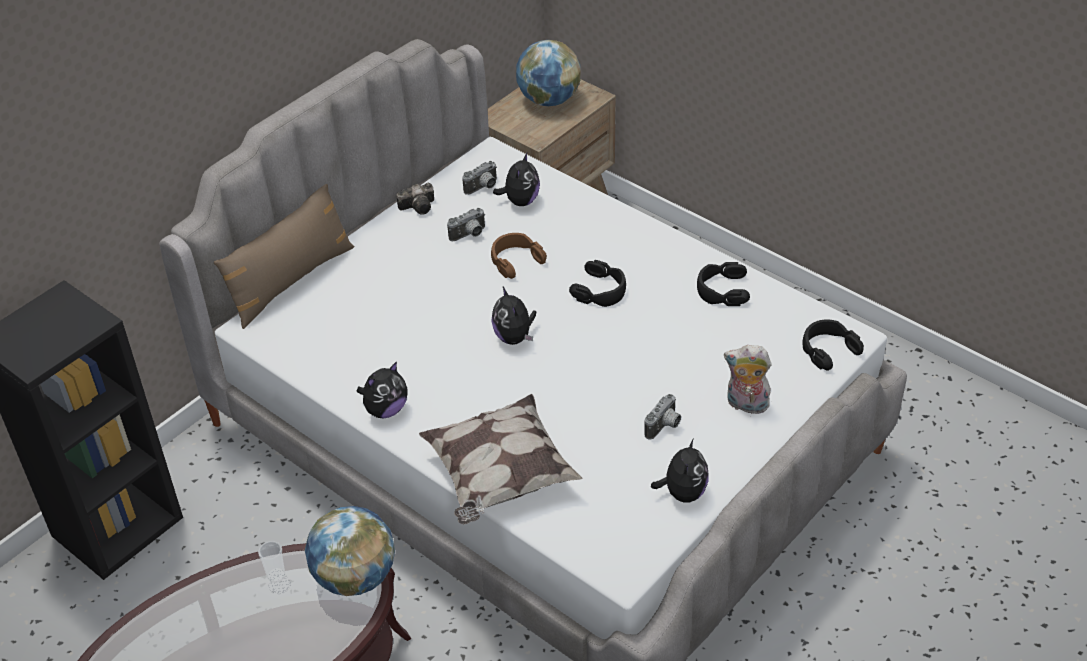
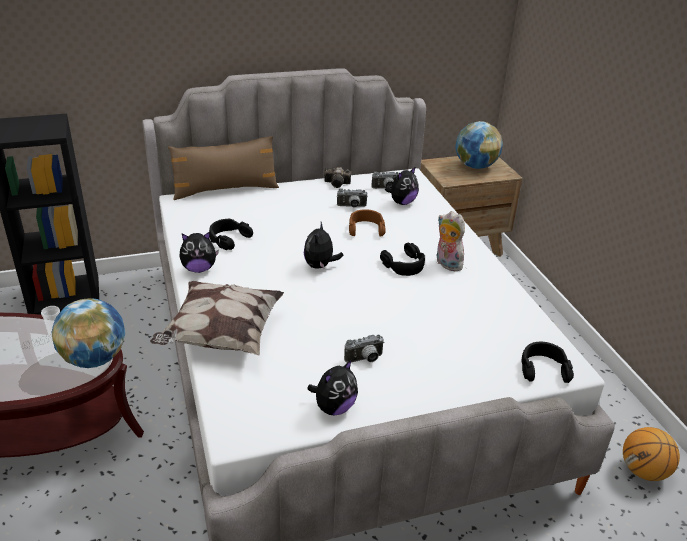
camera: 30 degrees right, 10 degrees down
(722, 290) = (492, 298): black headphones -> black headphones (228, 238)
(745, 405) = (440, 374): plush toy -> plush toy (446, 264)
(918, 398) = (643, 471): none -> basketball

